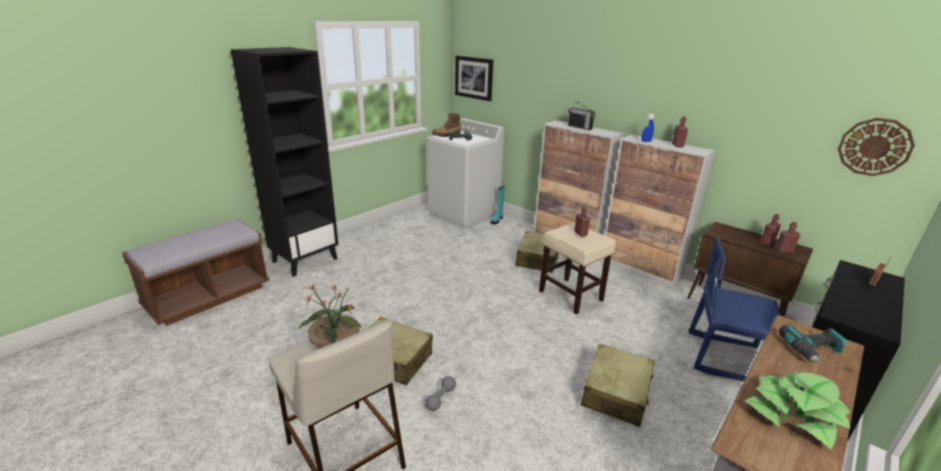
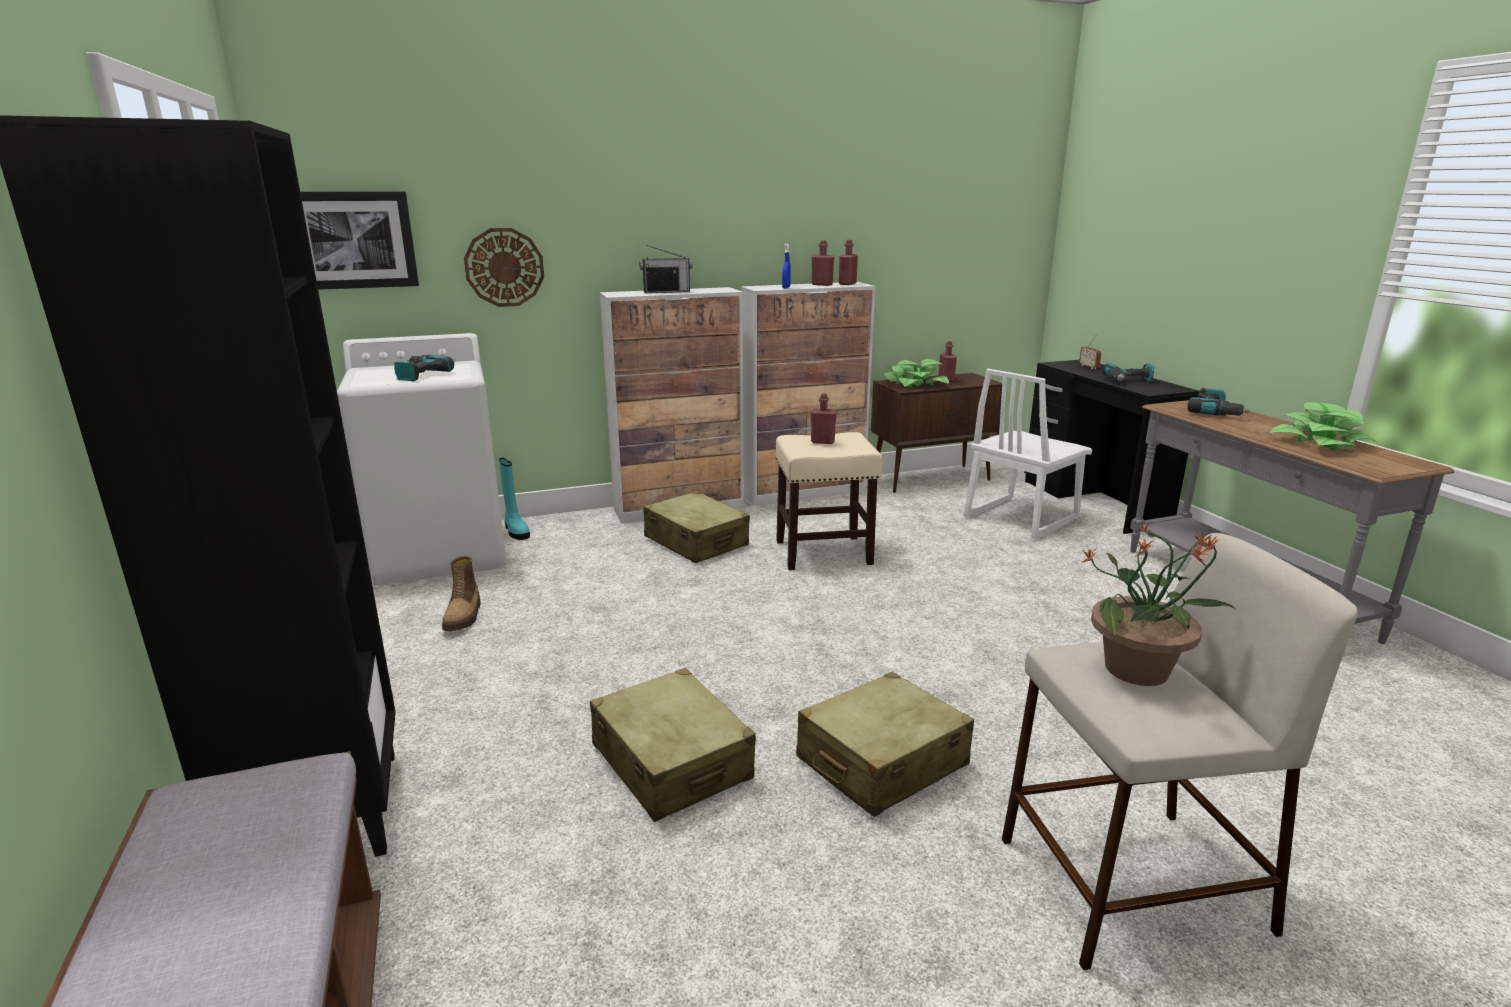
camera: 60 degrees left, 5 degrees down
(441, 398) = (1016, 736): grey dumbbell -> none
(446, 135) = (374, 378): boot -> boot (464, 617)
(616, 393) = (1056, 597): beige suitcase -> beige suitcase (671, 762)
(725, 357) = (1020, 518): blue chair -> white chair
(733, 234) = (914, 384): none -> potted plant
(783, 251) = (971, 381): red bottle -> red bottle (847, 284)
(858, 304) = (1129, 381): none -> power drill
(874, 147) = (999, 239): wall clock -> wall clock (504, 267)

